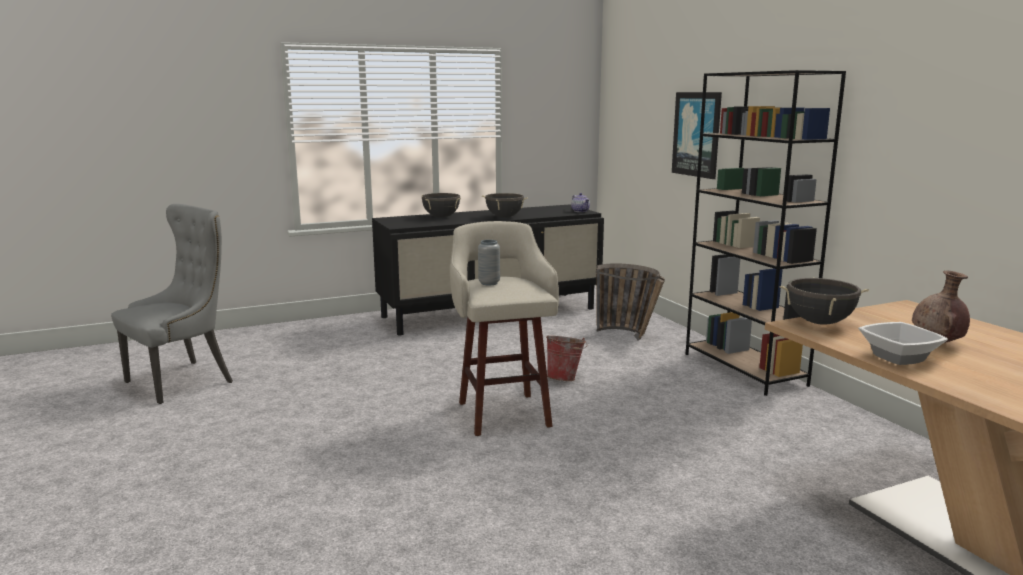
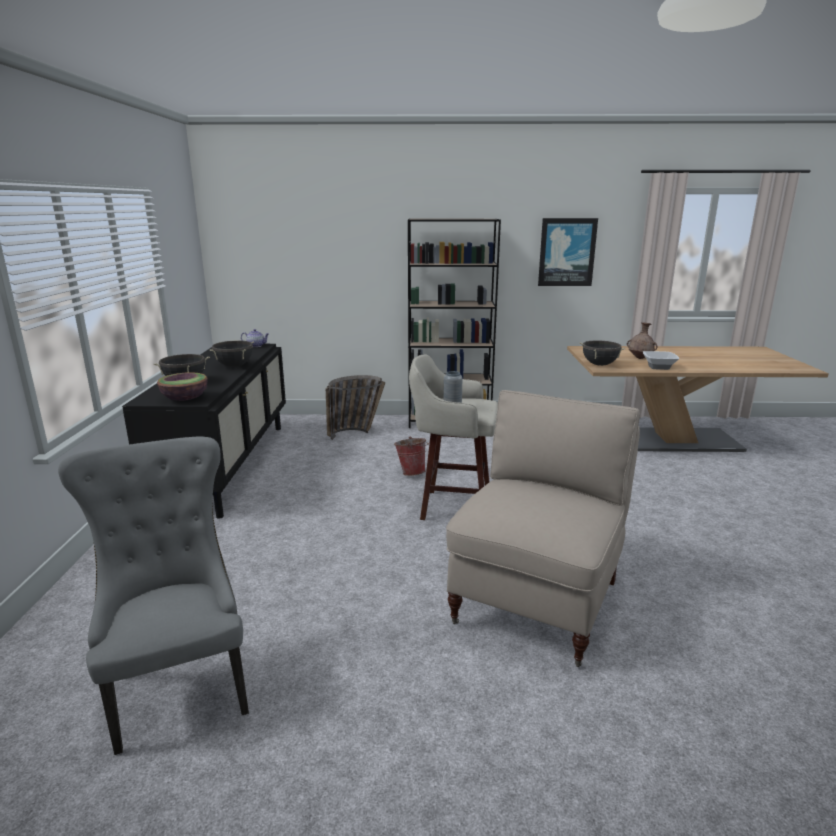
camera: 65 degrees left, 5 degrees up
(336, 485) = (537, 600): none -> beige chair
(401, 223) = (185, 399): none -> bowl
(697, 134) = (354, 265): picture -> picture (567, 252)

